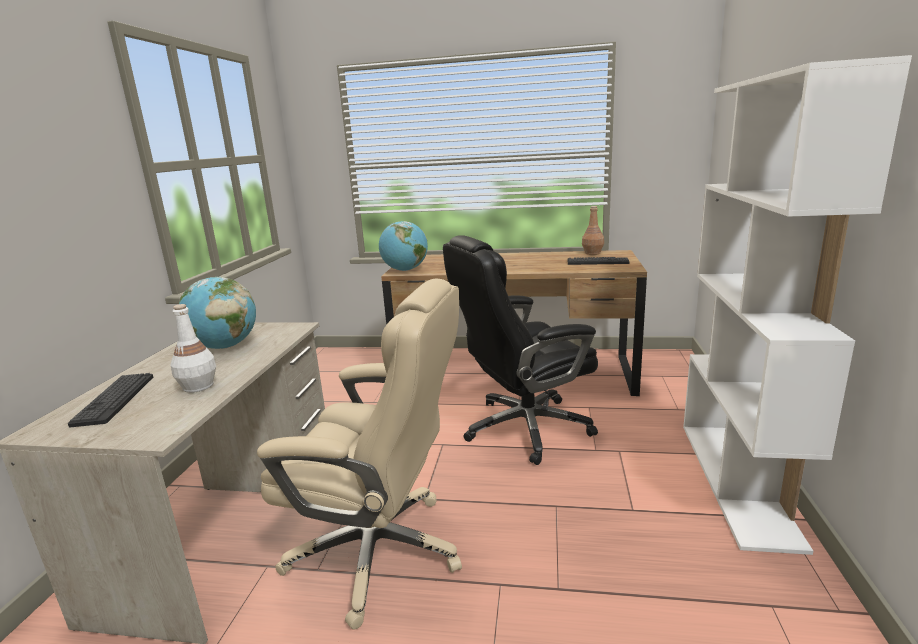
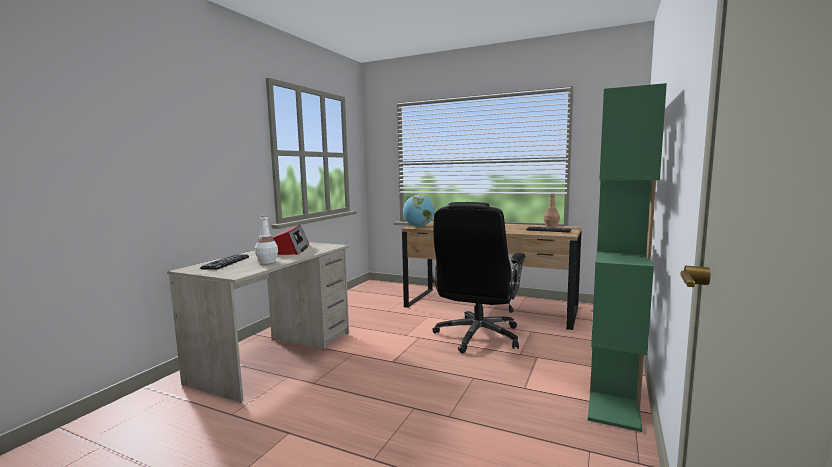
camera: 15 degrees right, 10 degrees down
(224, 347) = (291, 250): globe -> radio
(380, 551) = (352, 381): beige office chair -> none
(524, 428) = (477, 336): black office chair -> black office chair turned 60 degrees counterclockwise
(738, 480) = (614, 385): white bookcase -> green bookcase

